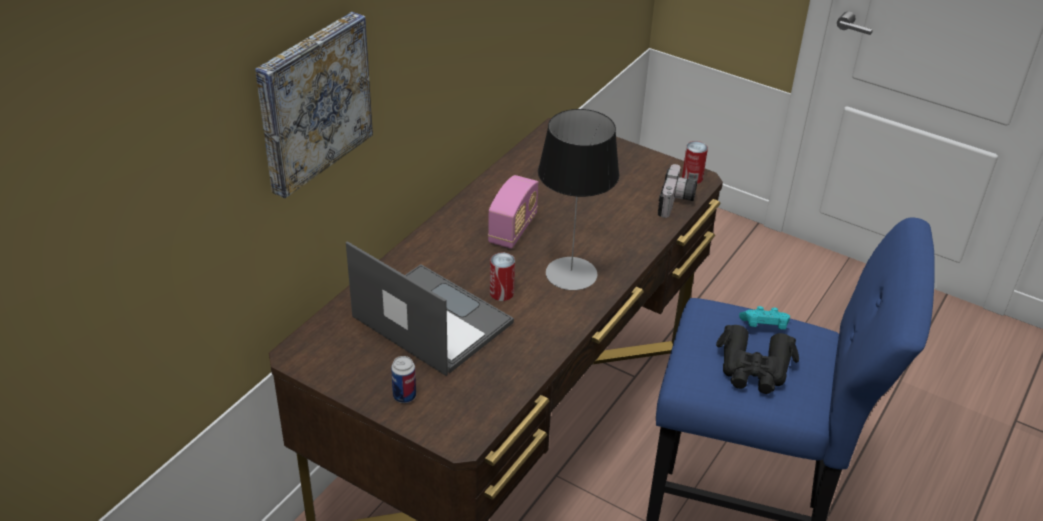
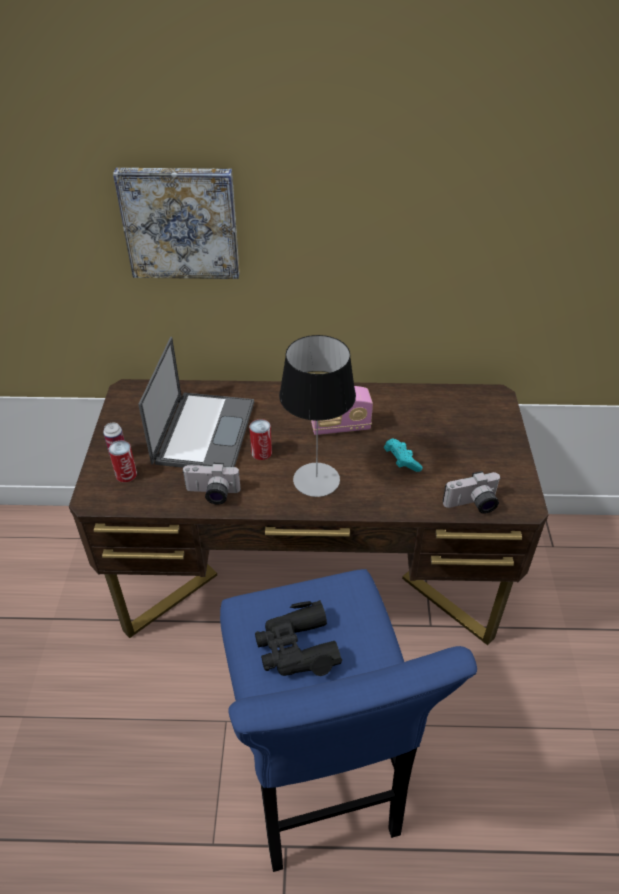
camera: 60 degrees right, 5 degrees up
(531, 348) = (212, 494): none -> camera
(692, 178) = (520, 501): can -> can (126, 474)
(764, 327) = (359, 634): turquoise game controller -> turquoise game controller (401, 461)

